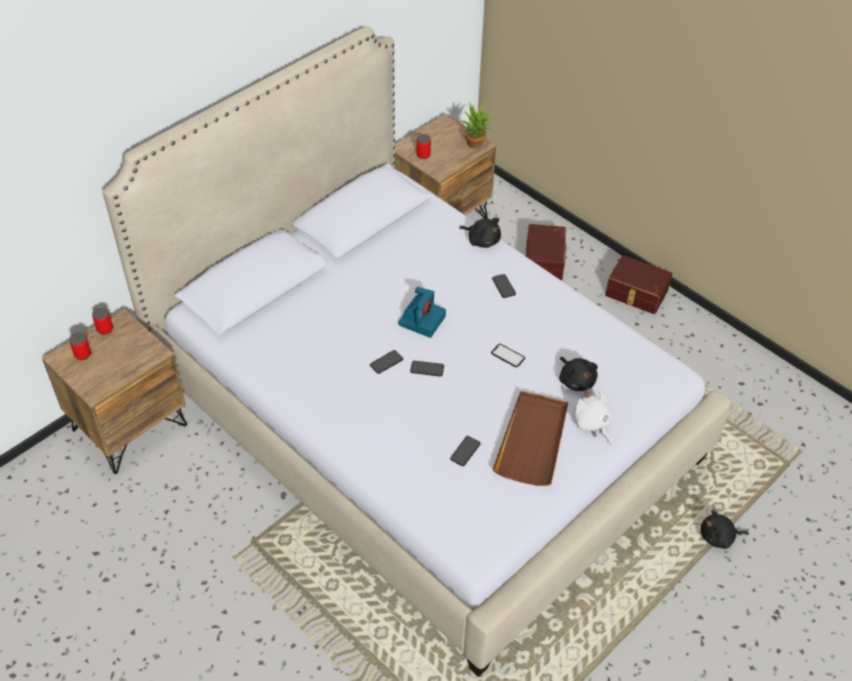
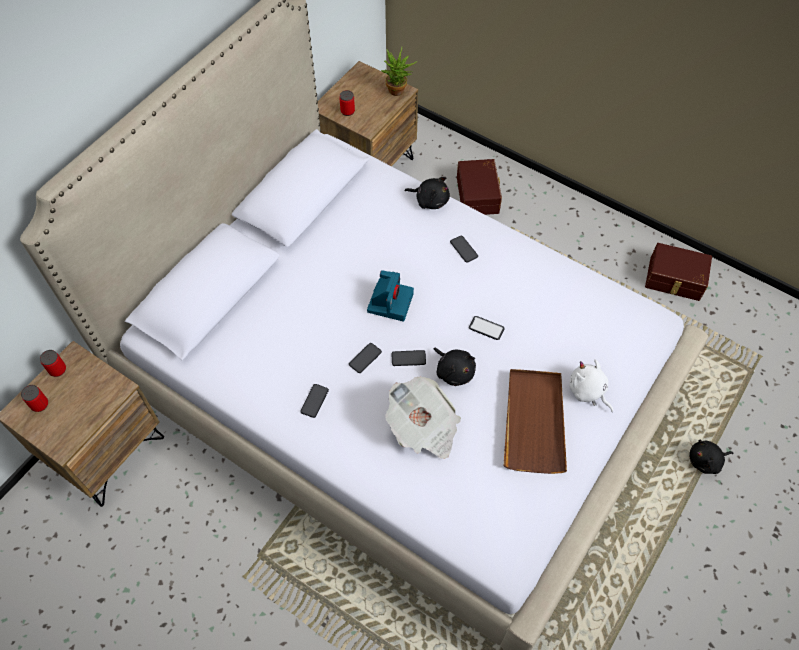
camera: 10 degrees left, 10 degrees up
(426, 427) = (423, 427): none -> newspaper
(465, 451) = (469, 448): phone -> phone (314, 401)
(576, 380) = (560, 344): black plush toy -> black plush toy (454, 371)
(636, 293) = (572, 216): brown storage box -> brown storage box (674, 280)

